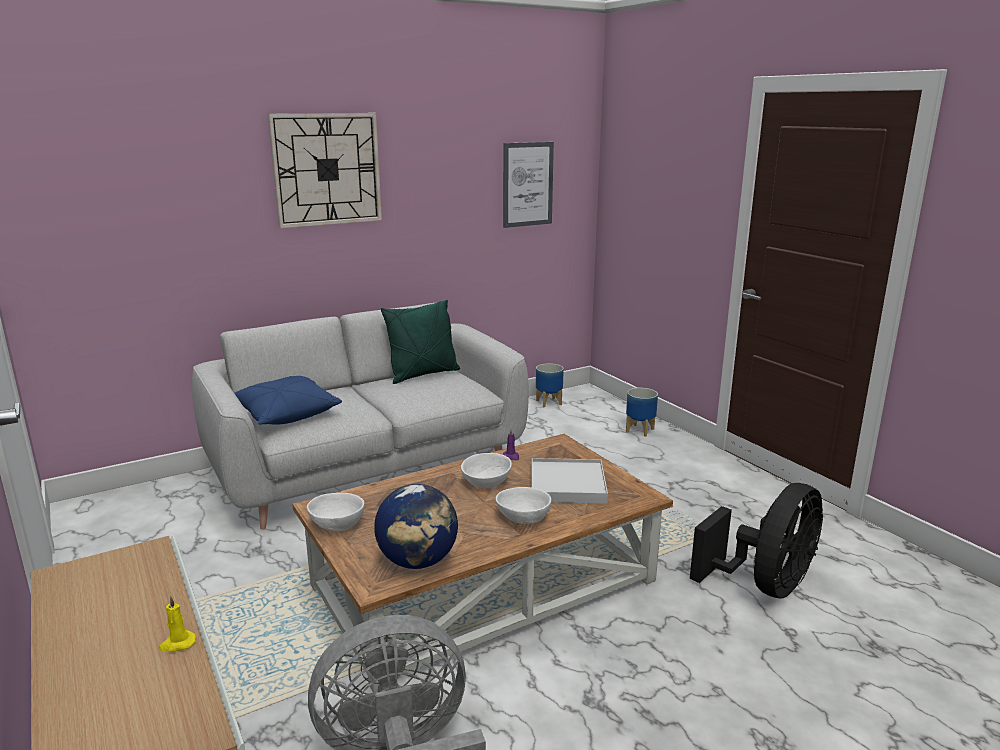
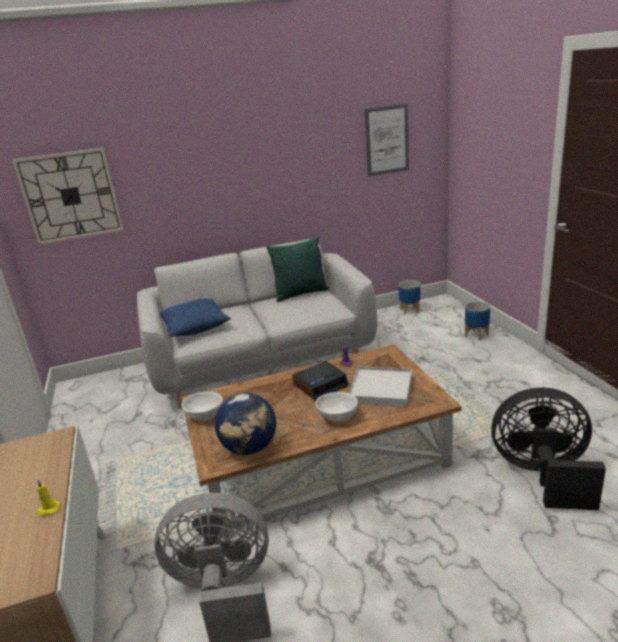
camera: 15 degrees right, 5 degrees up
(327, 169) = (224, 143): wall clock -> wall clock (70, 196)
(486, 482) = (320, 385): white bowl -> alarm clock
(765, 585) = (542, 475): black fan -> black fan turned 135 degrees counterclockwise

